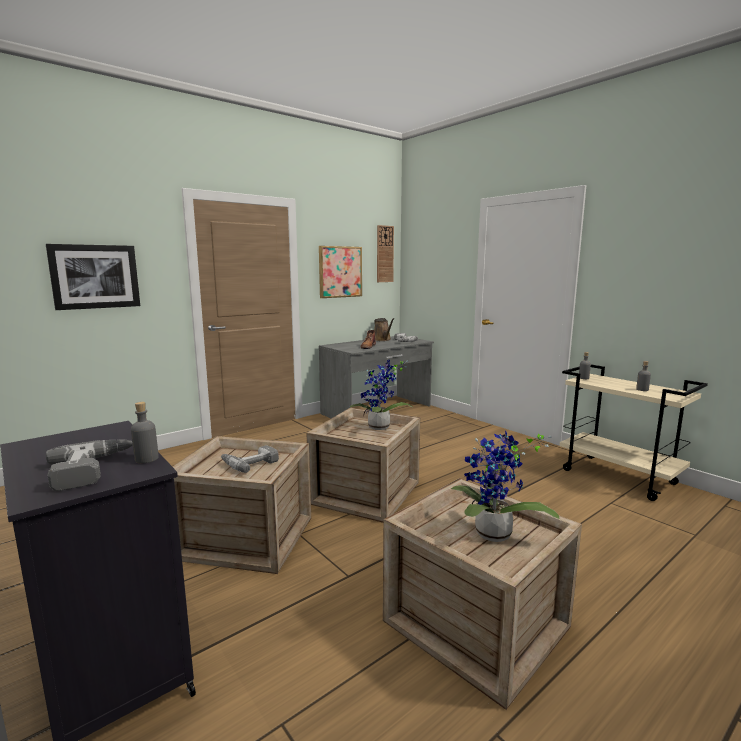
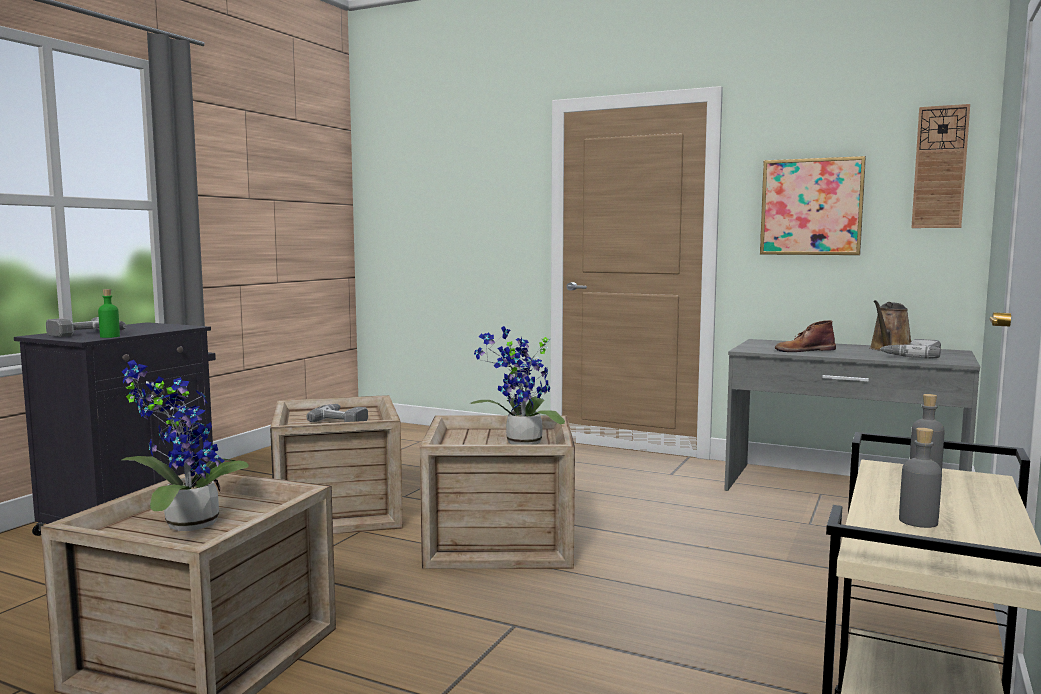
camera: 65 degrees right, 5 degrees down
(95, 276) = (456, 215): picture -> none
(146, 459) = (110, 336): grey bottle -> green bottle

